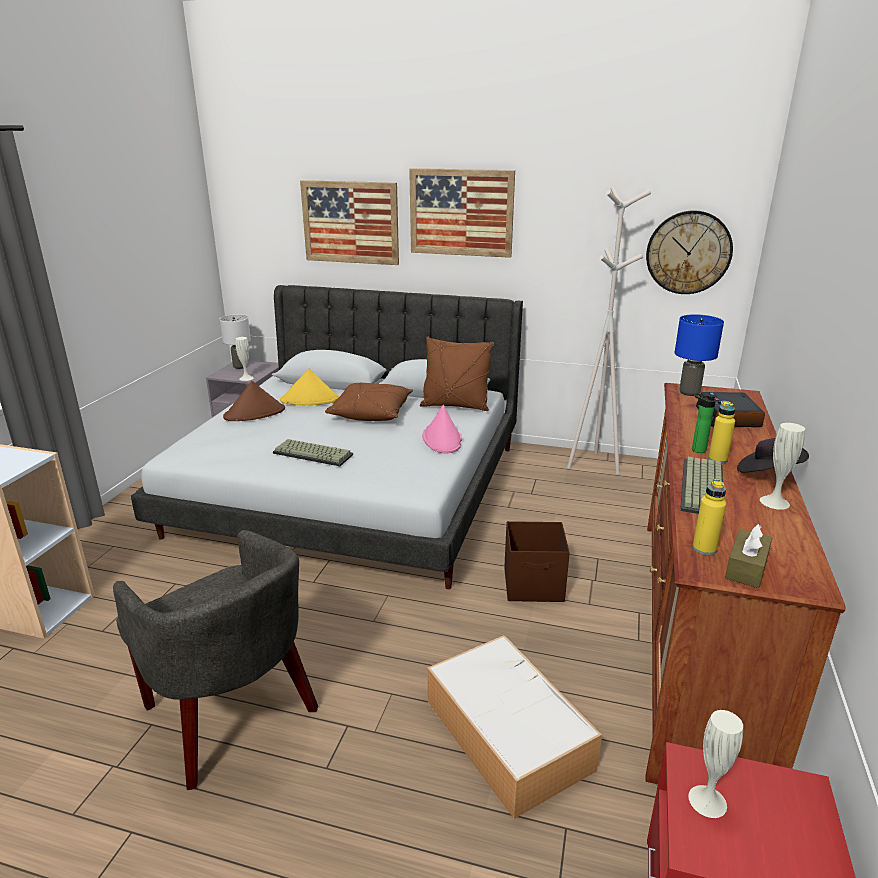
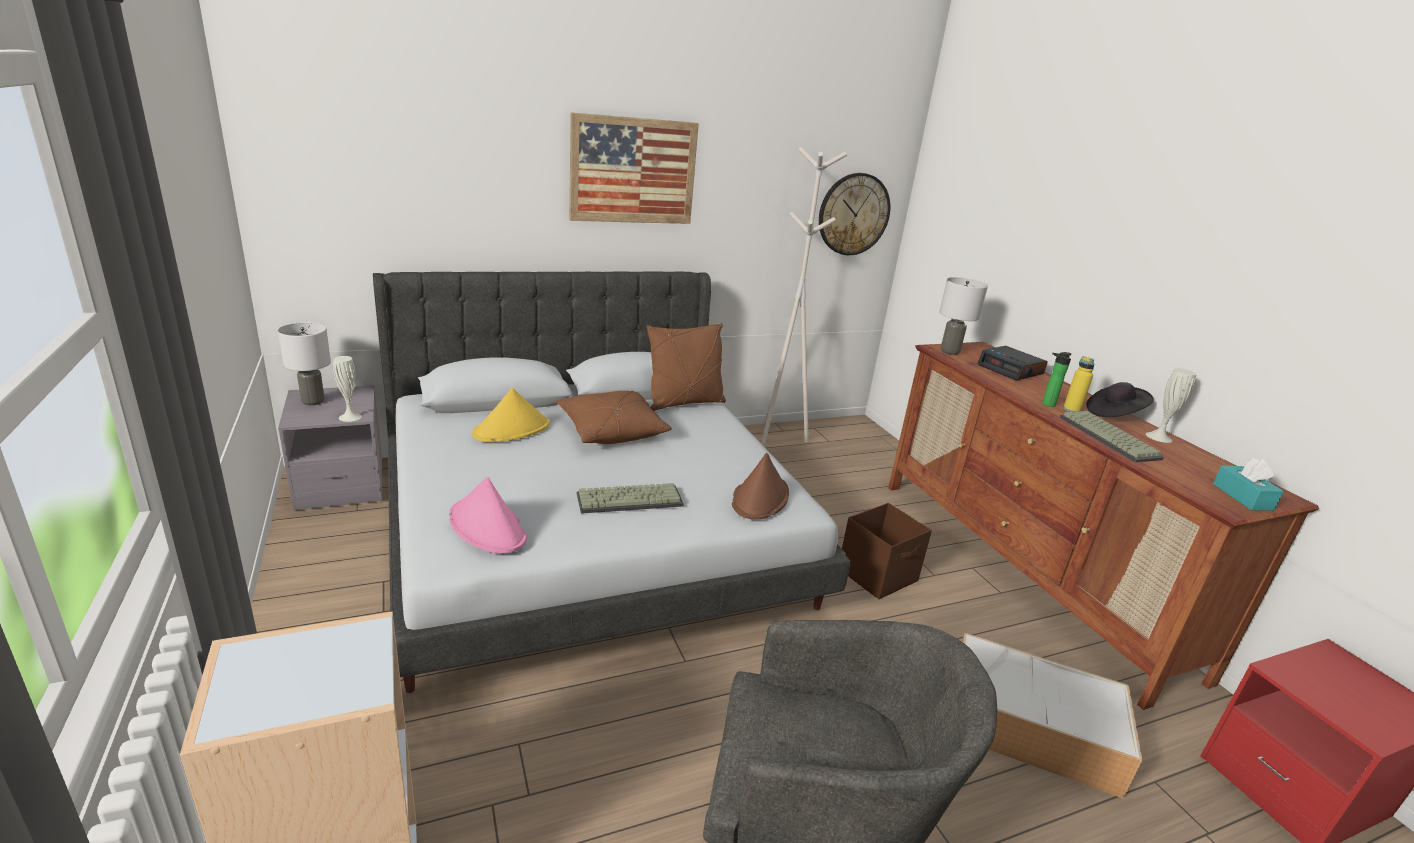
camera: 40 degrees left, 0 degrees up
(255, 413) = (467, 465): brown hat -> brown hat (760, 498)
(350, 222) = (482, 181): picture -> none
(442, 439) = (731, 444): pink hat -> pink hat (488, 527)
(688, 393) = (949, 352): blue table lamp -> white table lamp
(704, 548) = (1201, 490): yellow bottle -> none
(707, 801) = (1324, 694): white vase -> none
(746, 568) = (1242, 497): brown tissue box -> turquoise tissue box

